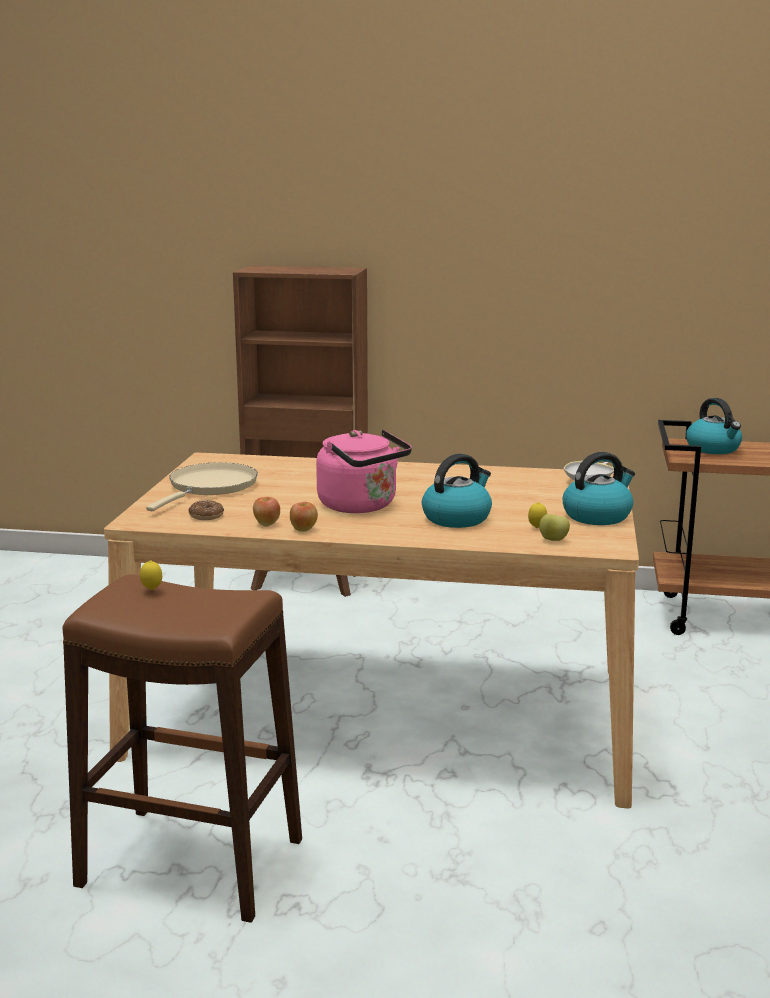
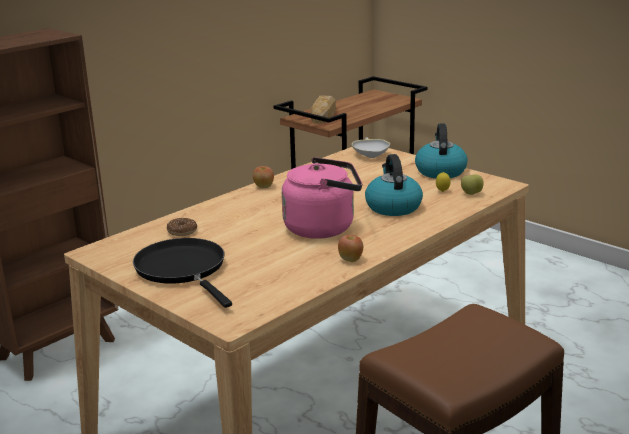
camera: 55 degrees left, 5 degrees up
(152, 590) = (426, 351): lemon -> none
(206, 516) = (262, 288): donut -> donut (182, 231)
(210, 487) = (183, 269): beige frying pan -> black frying pan
(266, 524) = (318, 270): apple -> apple (263, 187)
(714, 449) = (324, 115): kettle -> bread

